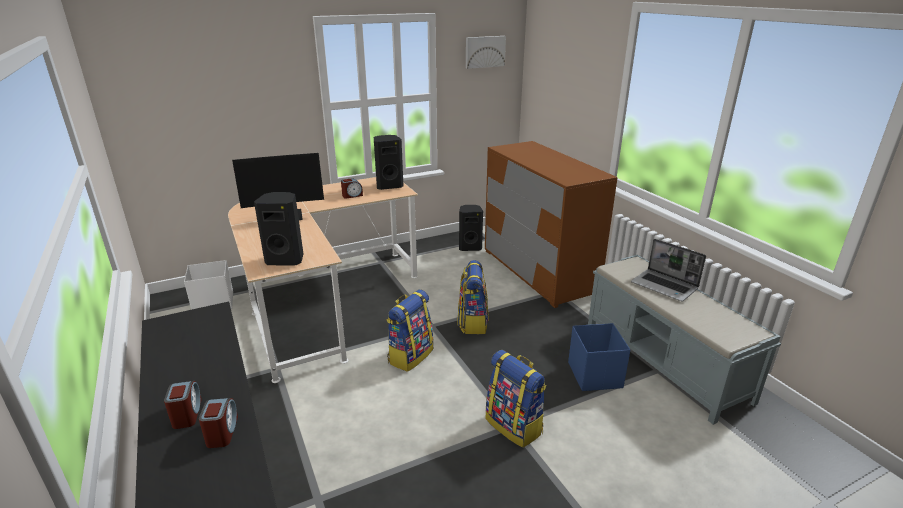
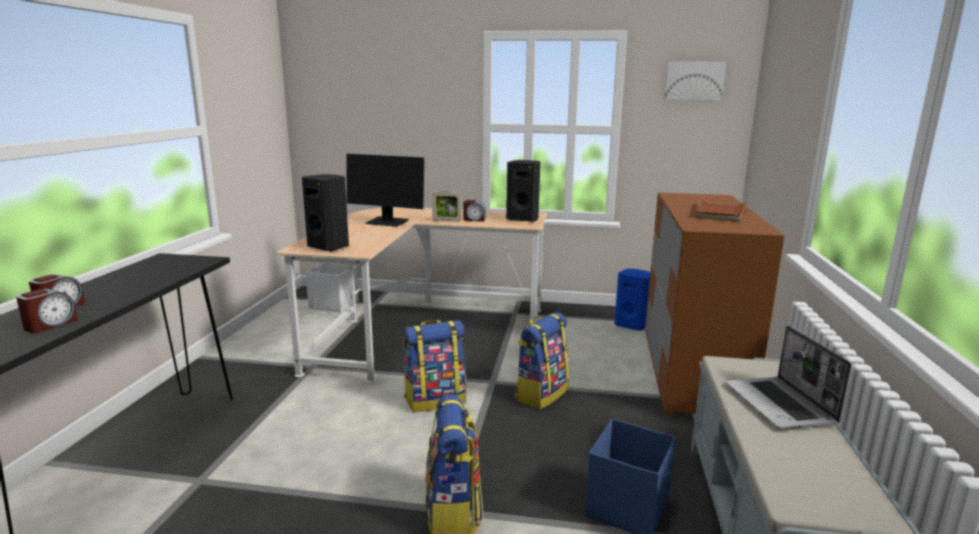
camera: 35 degrees right, 10 degrees down
(332, 202) = (446, 221): none -> picture frame
(470, 247) = (631, 325): black speaker -> blue speaker
(556, 162) = (720, 212): none -> brown tray

